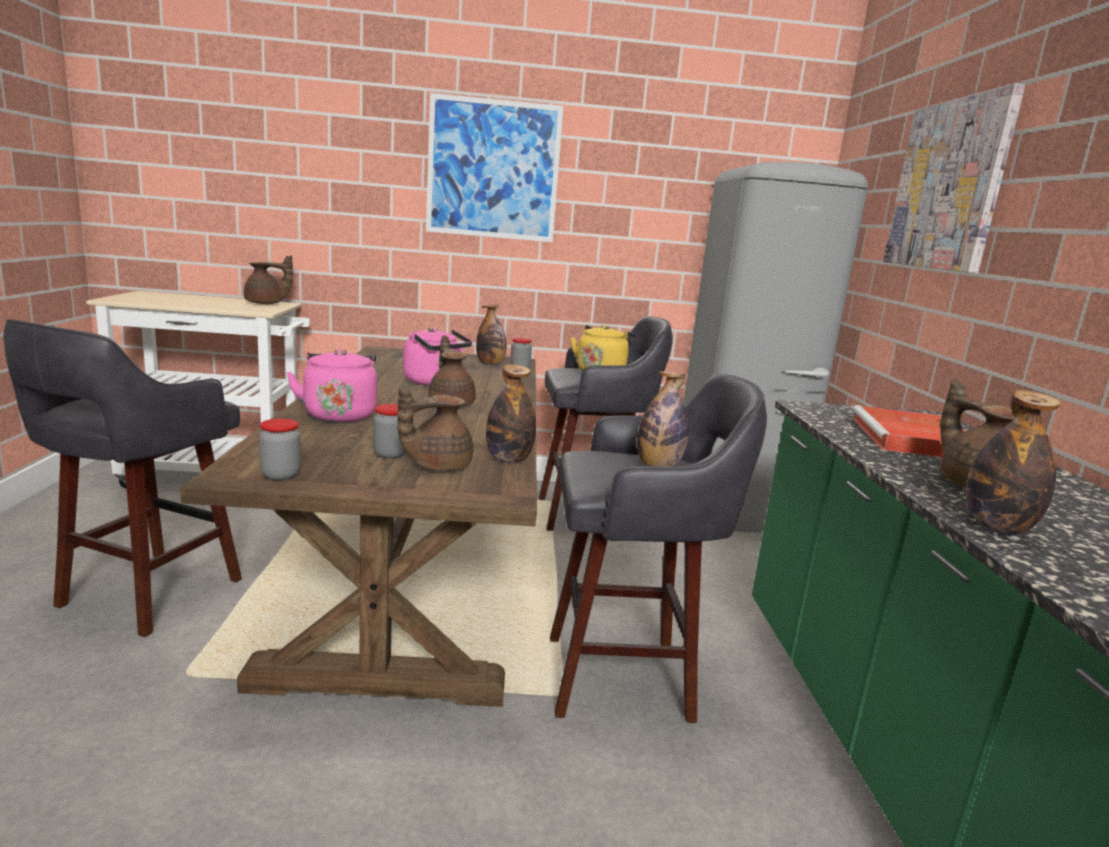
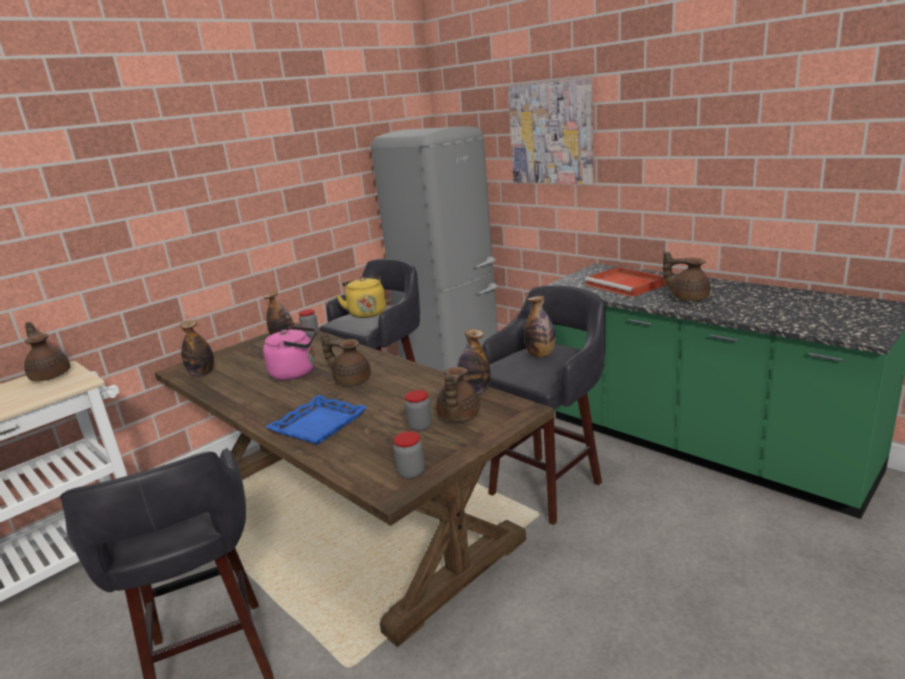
camera: 40 degrees left, 5 degrees up
(266, 303) = (51, 375): brown teapot -> brown teapot turned 75 degrees counterclockwise
(339, 414) = (318, 425): pink kettle -> blue tray
(493, 170) = (214, 179): picture -> none
(997, 527) = (731, 313): bottle -> bottle (202, 373)

